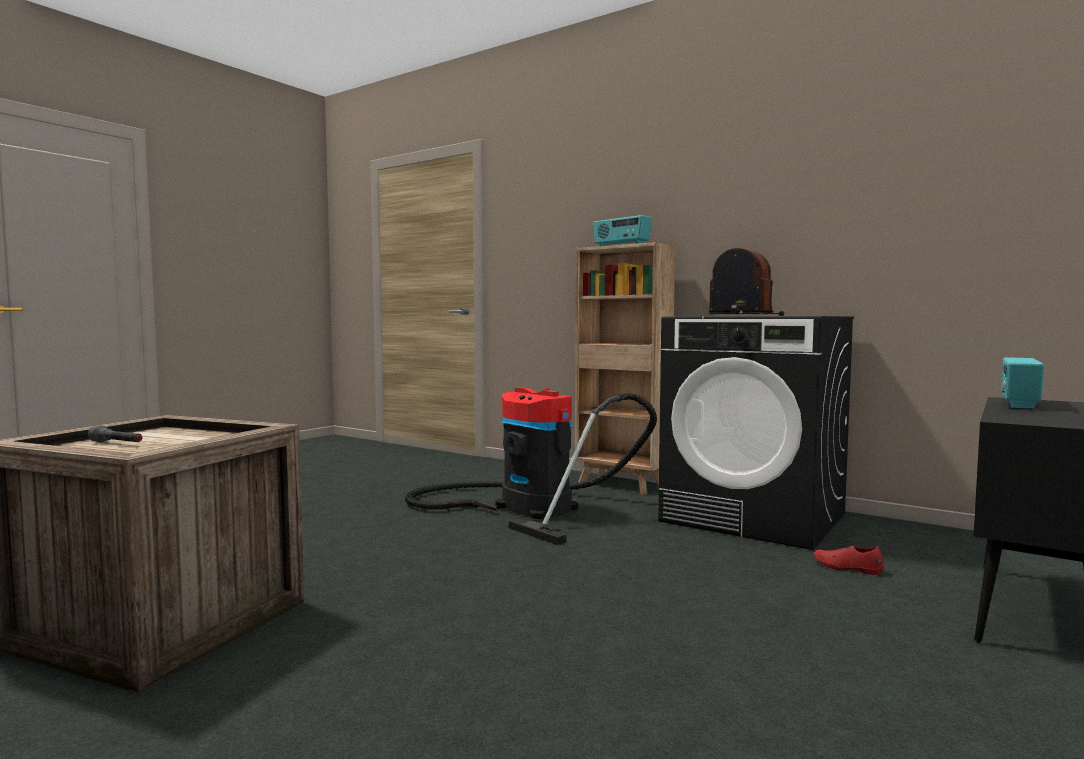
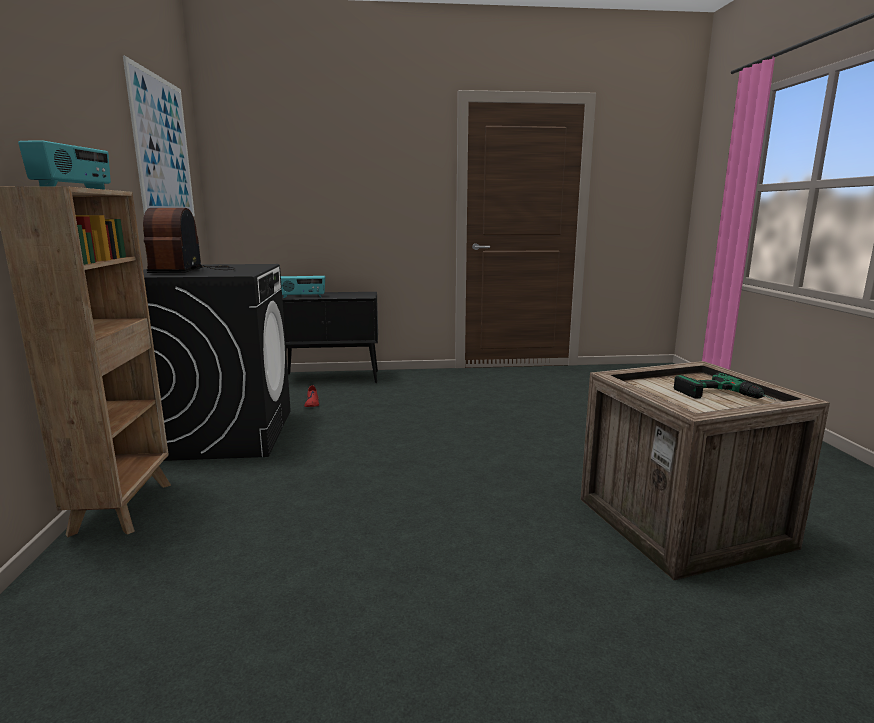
camera: 130 degrees left, 10 degrees up
(117, 443) = (724, 397): grey flashlight -> power drill
(528, 507) = (273, 520): vacuum cleaner -> none
(920, 164) = (163, 147): none -> picture

